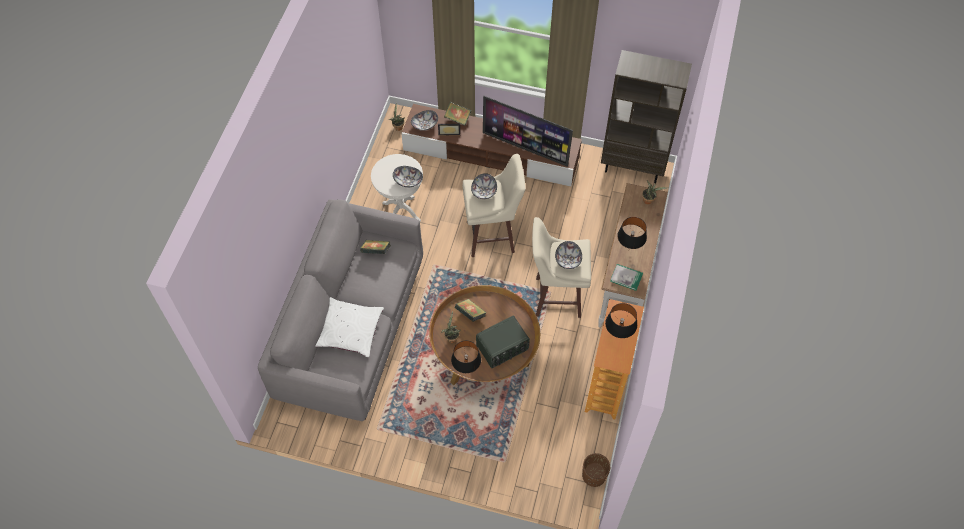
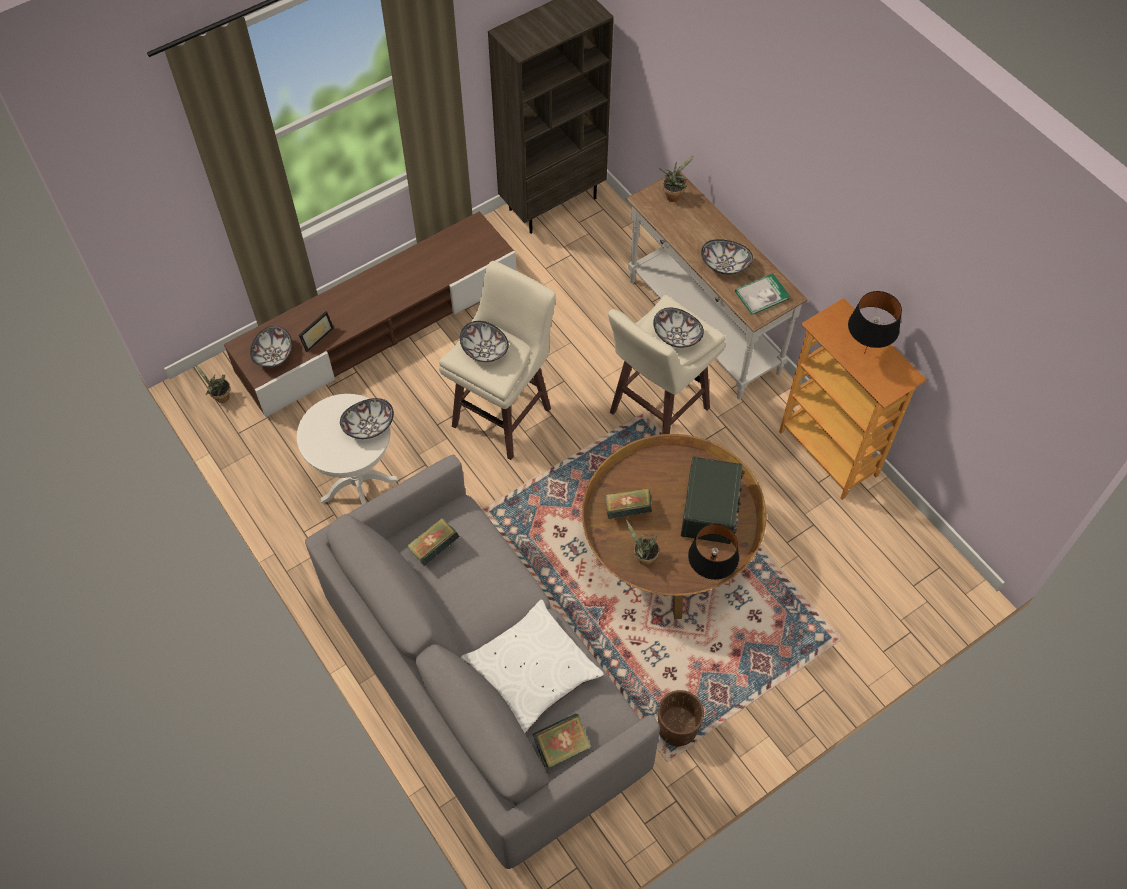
camera: 50 degrees left, 0 degrees up
(457, 118) = (305, 312): book -> book (562, 746)
(525, 148) = (431, 275): television -> none
(593, 476) = (936, 554): brown planter -> brown planter (677, 728)
(628, 250) = (724, 265): black table lamp -> bowl

